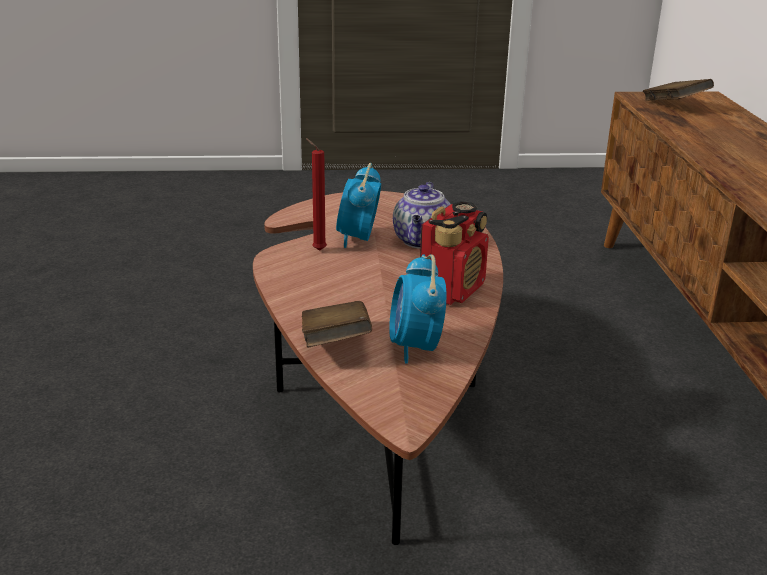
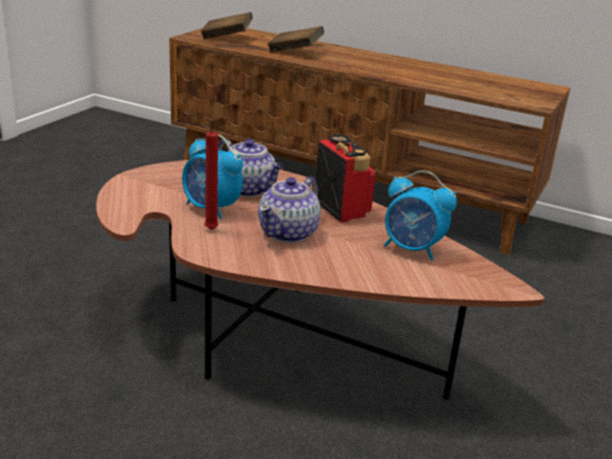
camera: 60 degrees left, 0 degrees up
(335, 344) = (381, 275): brown book -> brown book (295, 52)
(361, 281) = (289, 233): none -> teapot

